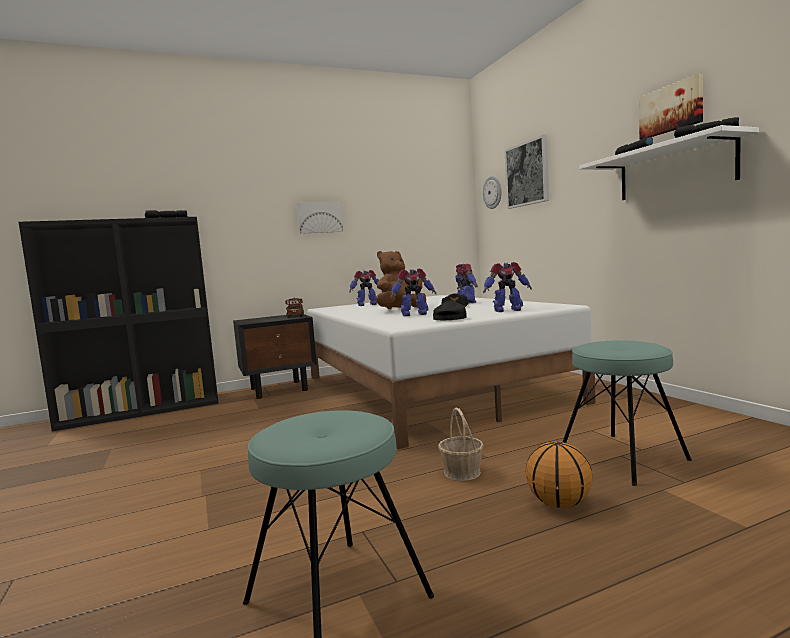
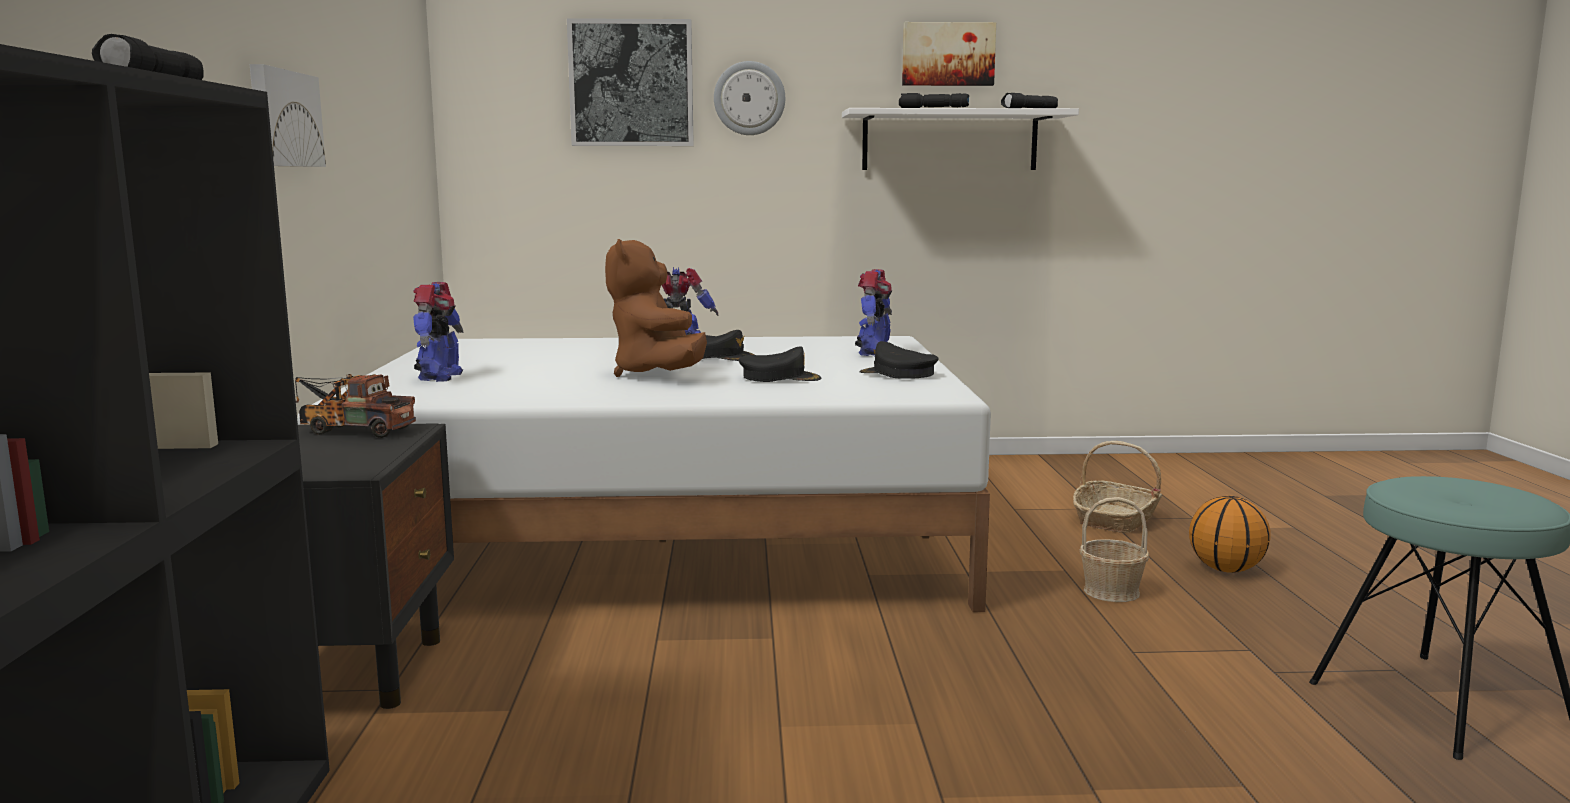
camera: 70 degrees left, 5 degrees up
(414, 314) = (779, 378): toy robot -> black cap
(493, 192) = (508, 101): wall clock -> wall clock (749, 98)
(622, 458) = (1115, 520): turquoise stool -> basket

